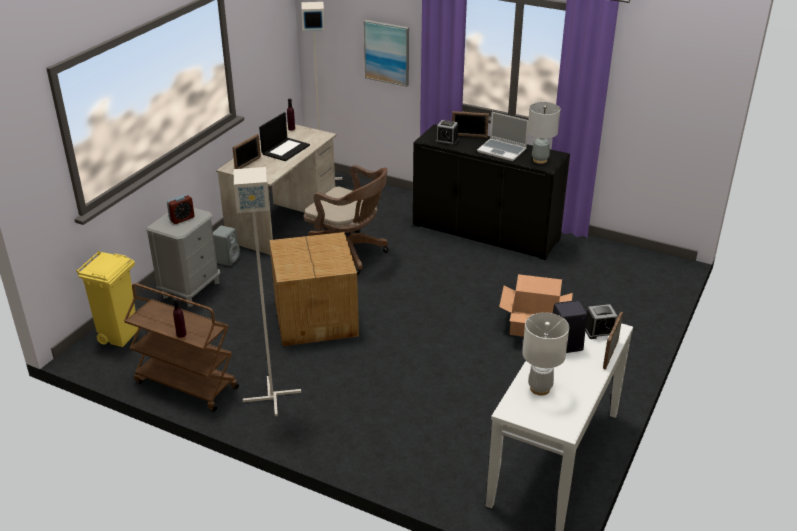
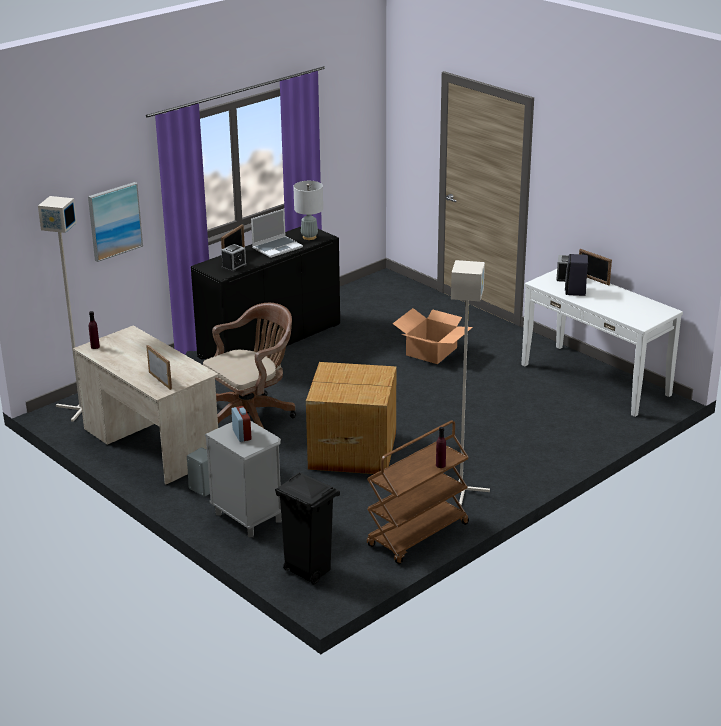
camera: 70 degrees left, 5 degrees down
(119, 336) = (308, 571): yellow trash can -> black trash can
(285, 149) = (144, 356): laptop -> none
(540, 388) = (621, 309): white table lamp -> none

